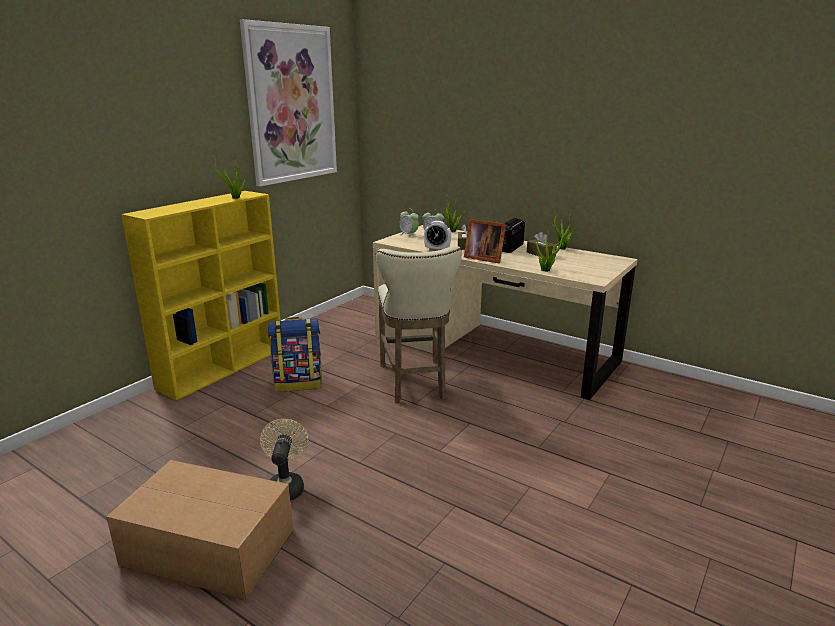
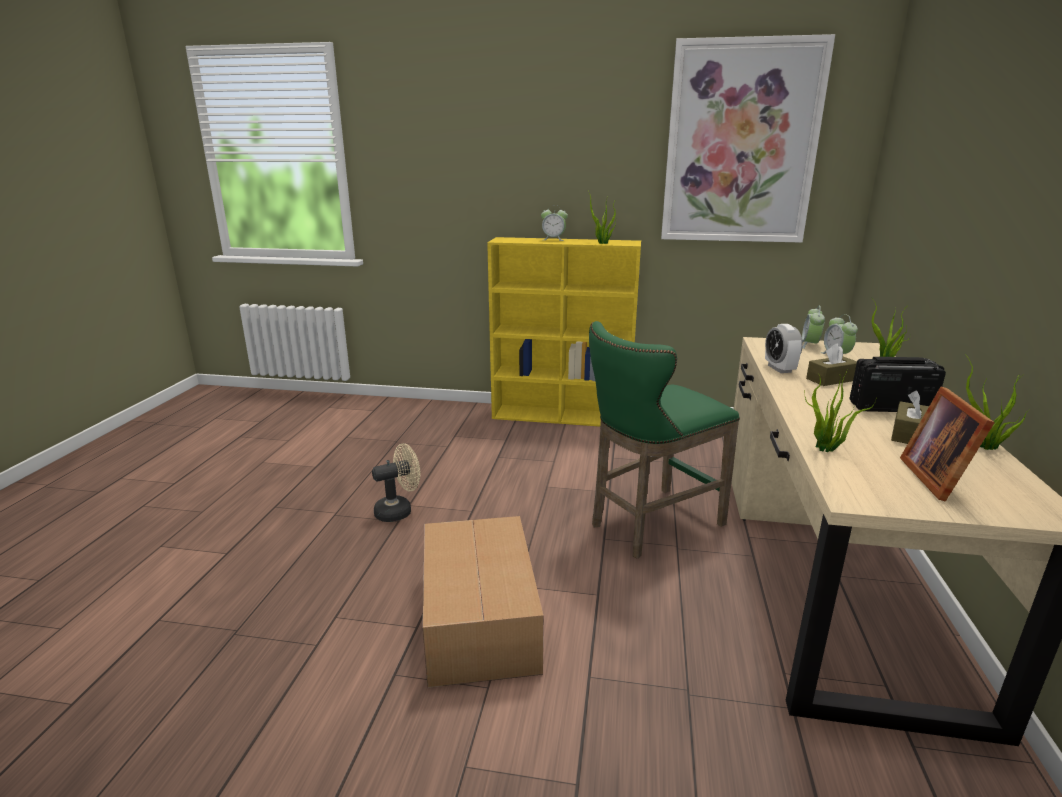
camera: 65 degrees right, 0 degrees up
(185, 204) = (553, 239): none -> alarm clock
(207, 546) = (308, 504): cardboard box -> cardboard box (480, 617)
(299, 383) = (573, 458): backpack -> none
(414, 383) = (649, 525): beige stool -> green stool
(483, 258) = (798, 399): picture frame -> picture frame (938, 478)

